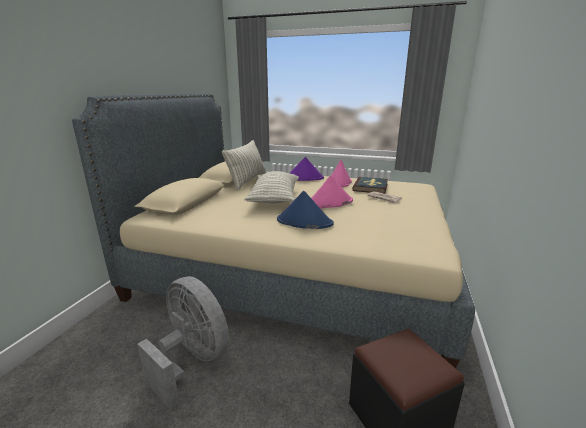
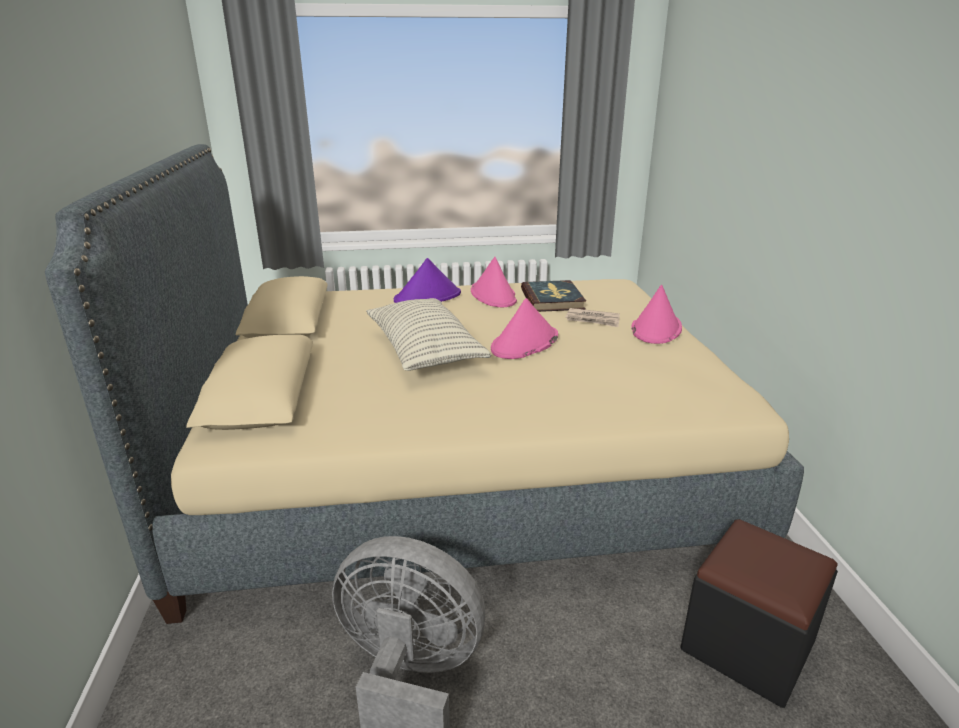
camera: 25 degrees left, 5 degrees up
(247, 181) = (329, 319): pillow -> none
(304, 222) = (523, 389): blue hat -> none
(418, 208) = (656, 329): none -> pink hat

